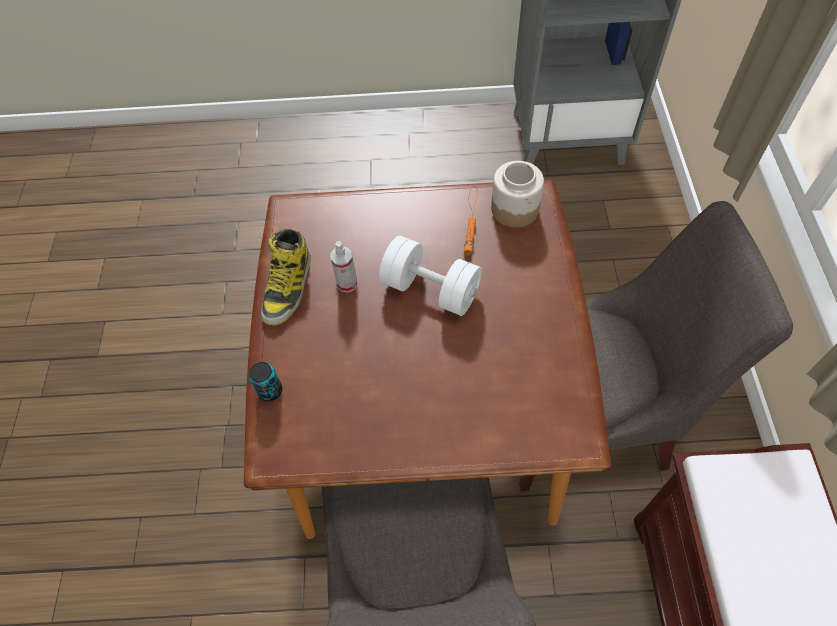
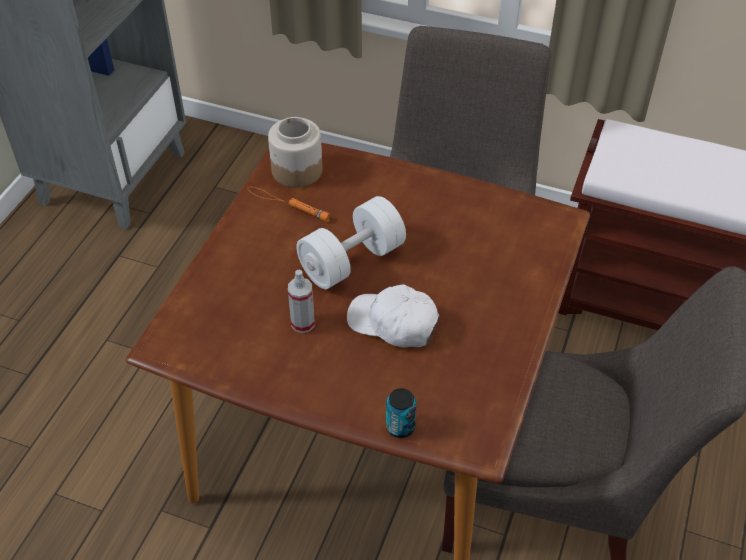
camera: 70 degrees left, 10 degrees down
(288, 287) = (274, 376): boot -> none
(375, 346) = (393, 323): none -> white cap

